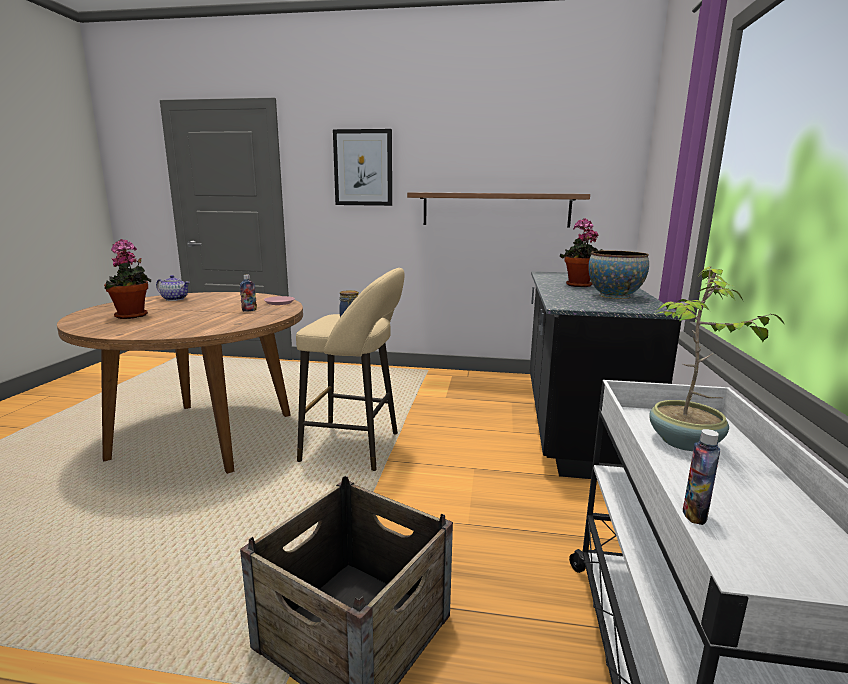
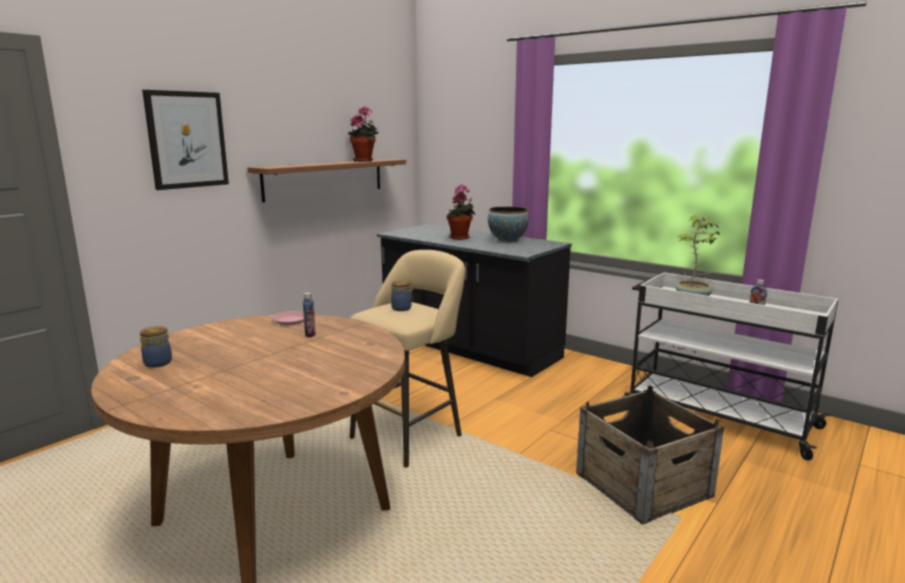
camera: 60 degrees left, 0 degrees up
(133, 316) = (243, 386): potted plant -> potted plant (365, 161)
(175, 299) = (157, 363): teapot -> jar

